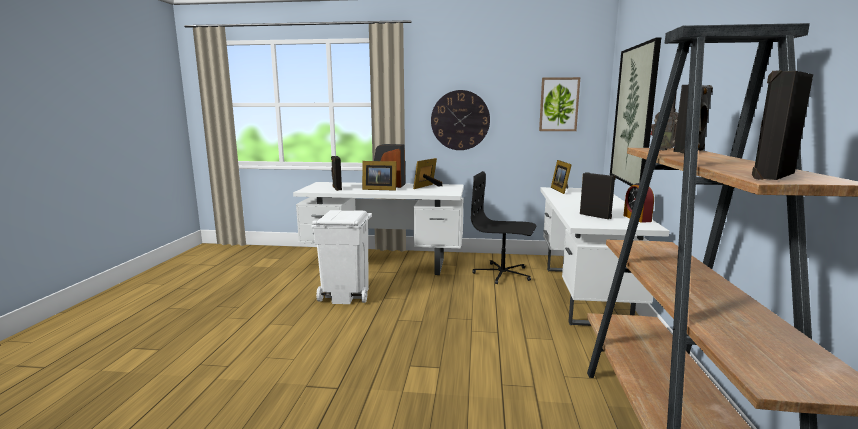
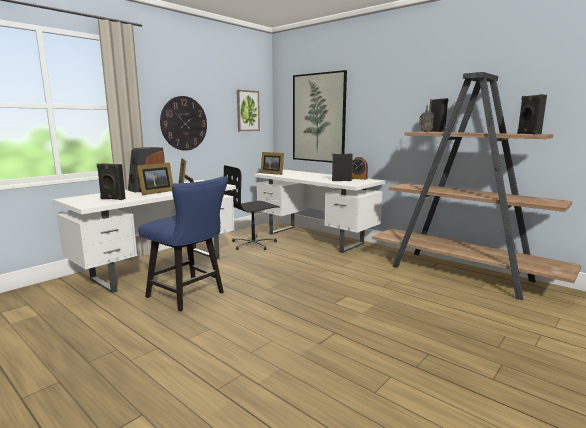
camera: 55 degrees left, 0 degrees up
(345, 295) = (189, 295): white trash can -> blue chair

